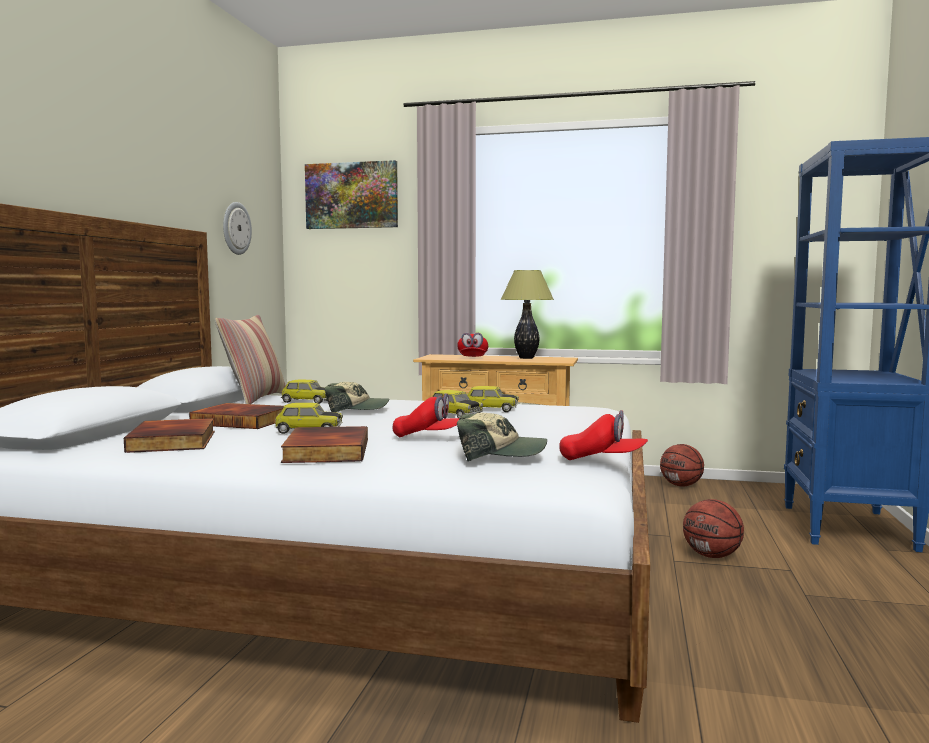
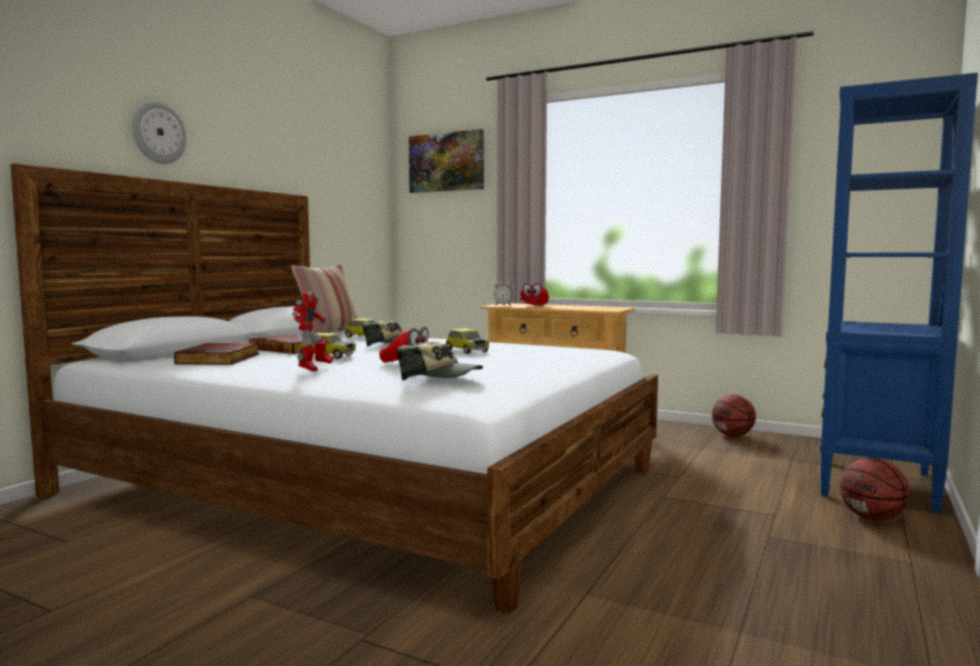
camera: 15 degrees right, 0 degrees up
(236, 228) = (341, 193): wall clock -> wall clock (158, 133)
(324, 451) = (314, 369): book -> toy robot
(439, 358) = (503, 306): none -> alarm clock
(490, 409) = (505, 348): toy car -> none
(526, 358) = (583, 307): table lamp -> none
(602, 460) = (525, 386): red cap -> none
(712, 556) = (705, 496): basketball -> basketball (872, 518)

